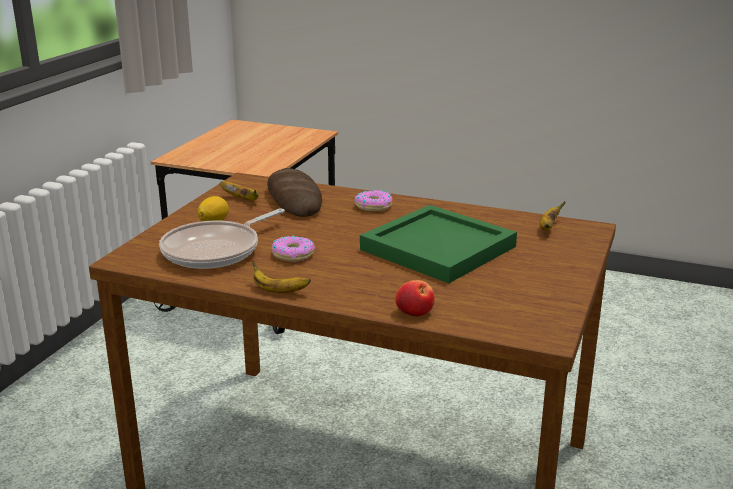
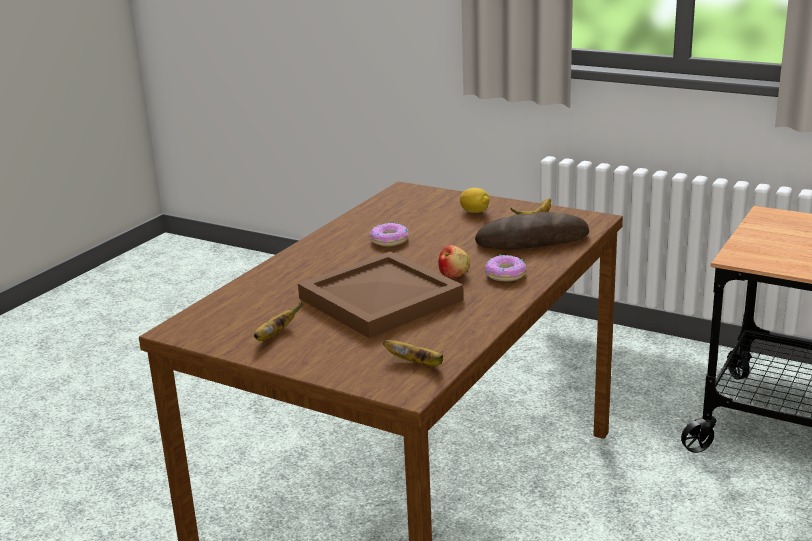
camera: 100 degrees right, 0 degrees up
(216, 250) = (410, 215): frying pan -> none
(278, 291) = (320, 236): banana -> banana (275, 335)
(414, 312) = (254, 282): apple -> apple (454, 274)
(440, 248) = (380, 300): green tray -> brown tray

